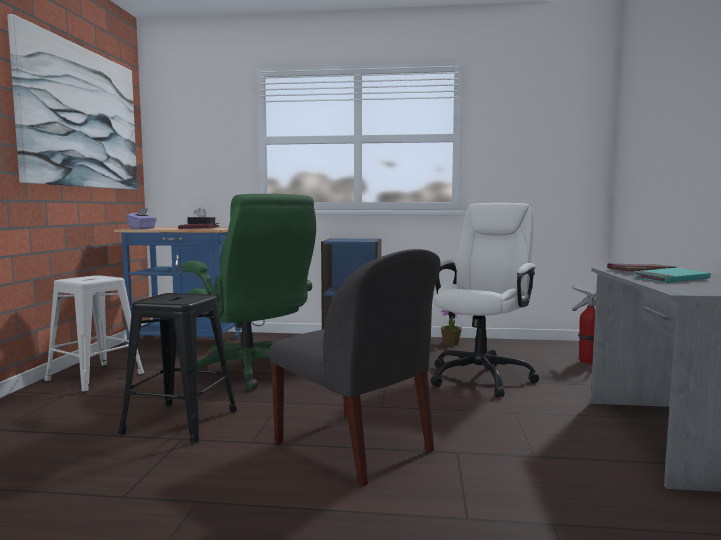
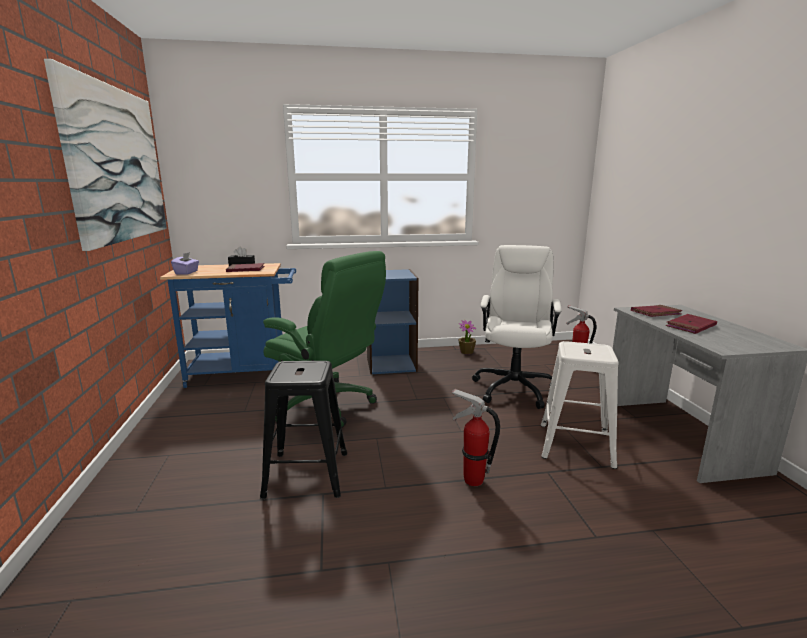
camera: 15 degrees left, 10 degrees up
(95, 377) = (180, 430): white stool -> white stool (575, 445)
(356, 448) = (472, 480): grey chair -> fire extinguisher
(671, 279) = (690, 326): turquoise book -> red book

